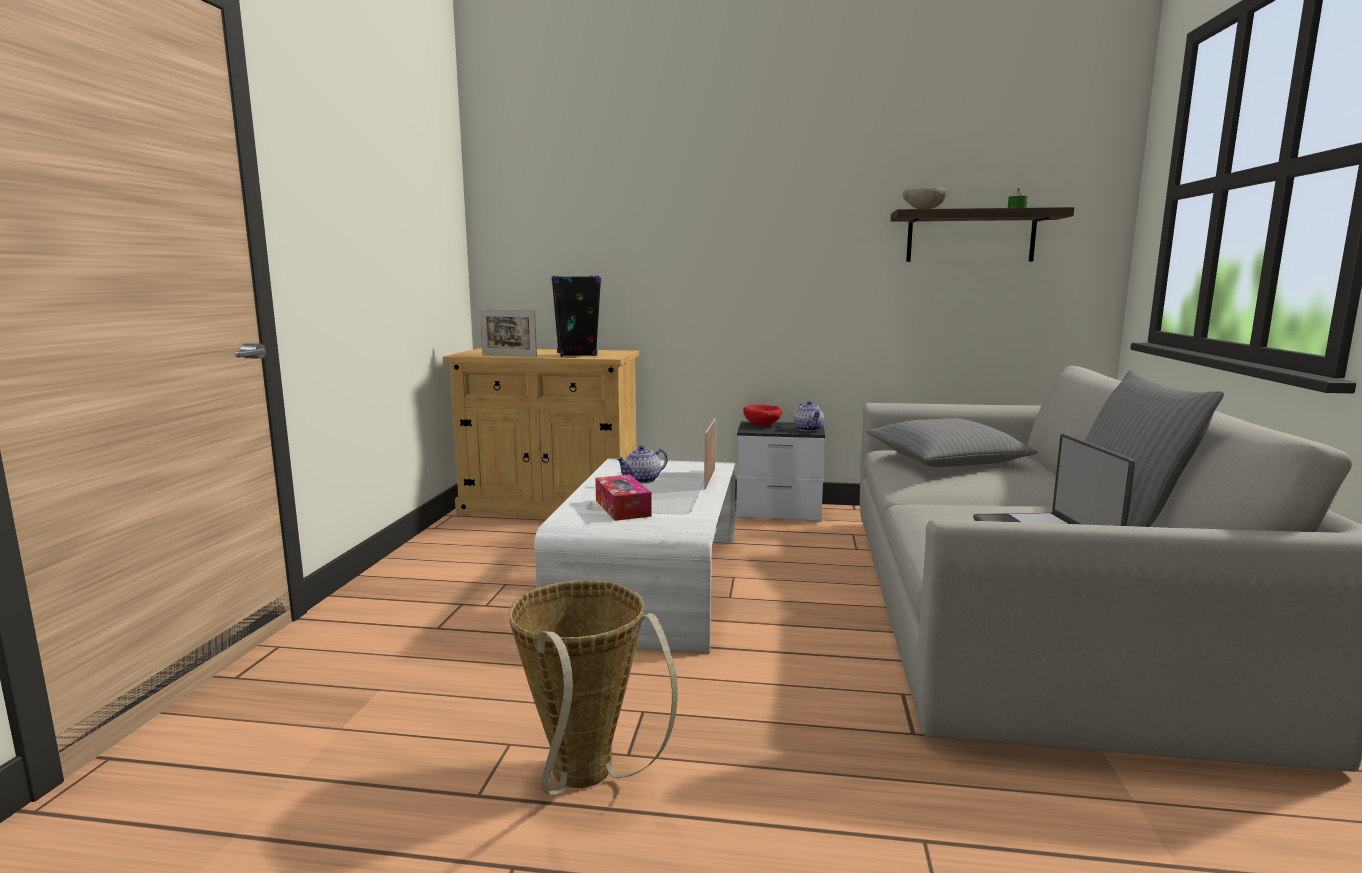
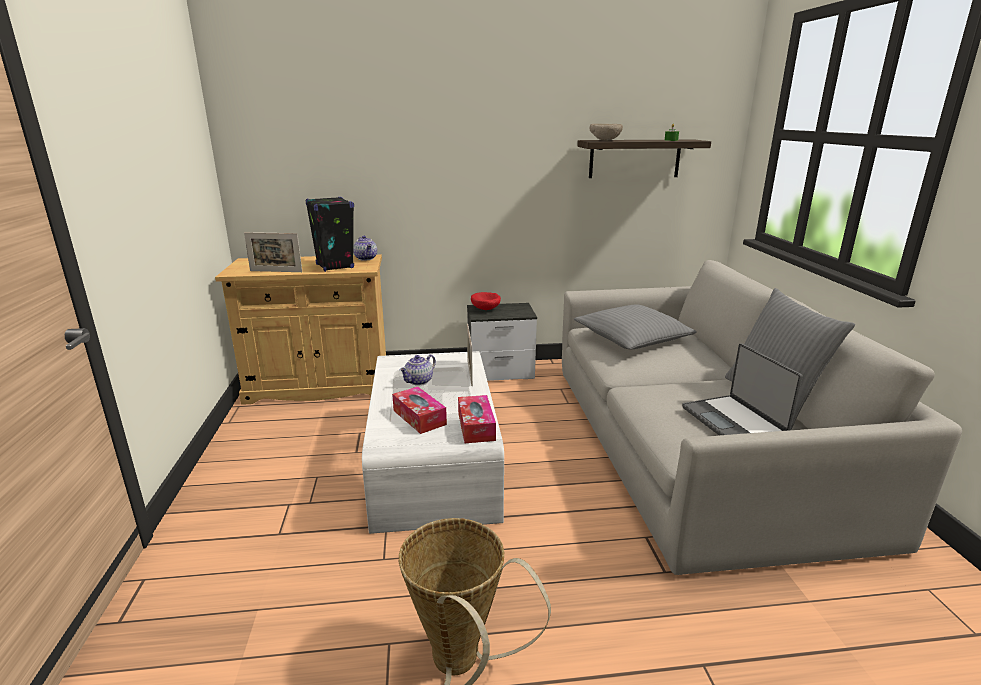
camera: 15 degrees left, 10 degrees up
(687, 521) = (476, 426): none -> tissue box
(809, 429) = (522, 311): teapot -> teapot (366, 258)

